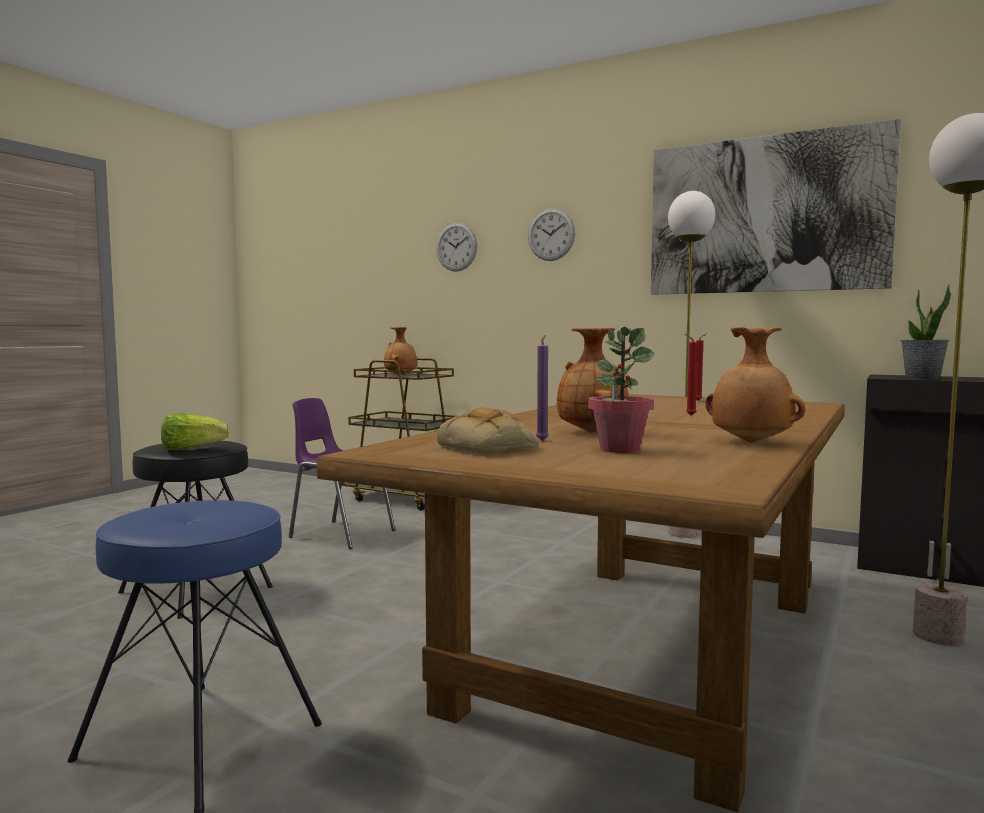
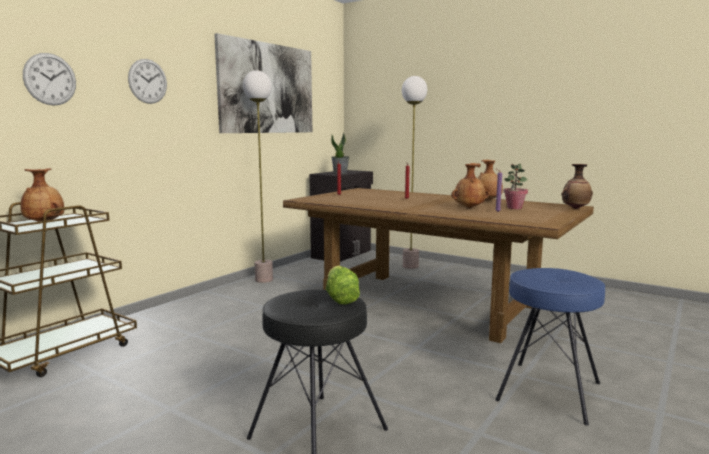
camera: 85 degrees left, 5 degrees up
(340, 534) = (177, 379): purple chair -> none
(489, 448) = (521, 216): bread -> none
(661, 484) = (575, 208): none -> vase

